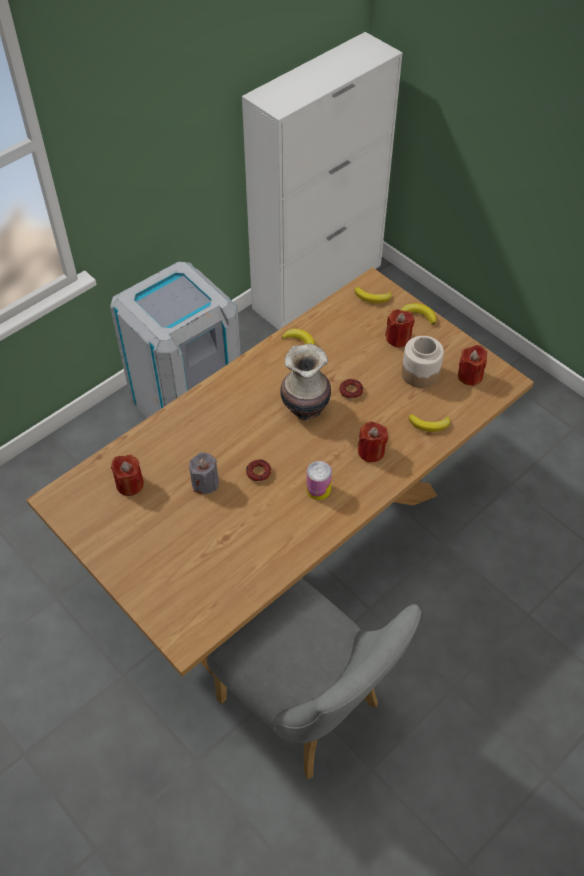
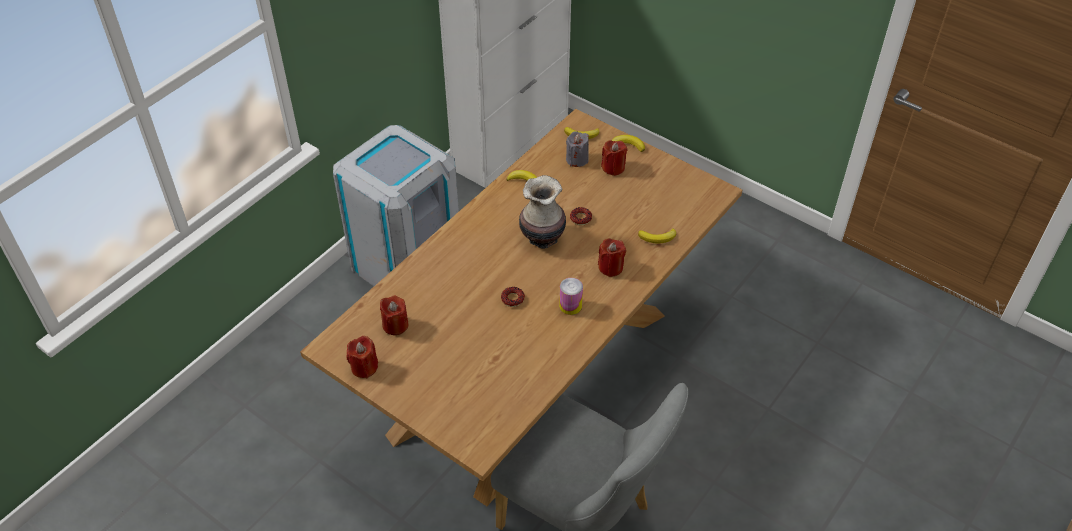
camera: 10 degrees left, 5 degrees down
(205, 483) = (465, 314): grey candle -> grey candle (577, 159)
(420, 373) = (639, 195): jar -> none
(470, 376) = (685, 191): red candle -> red candle (364, 367)

